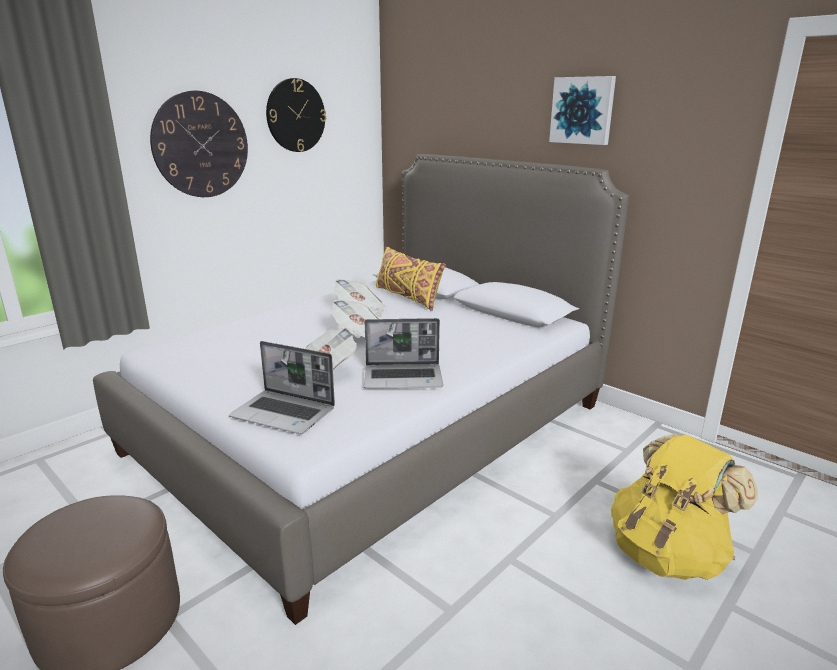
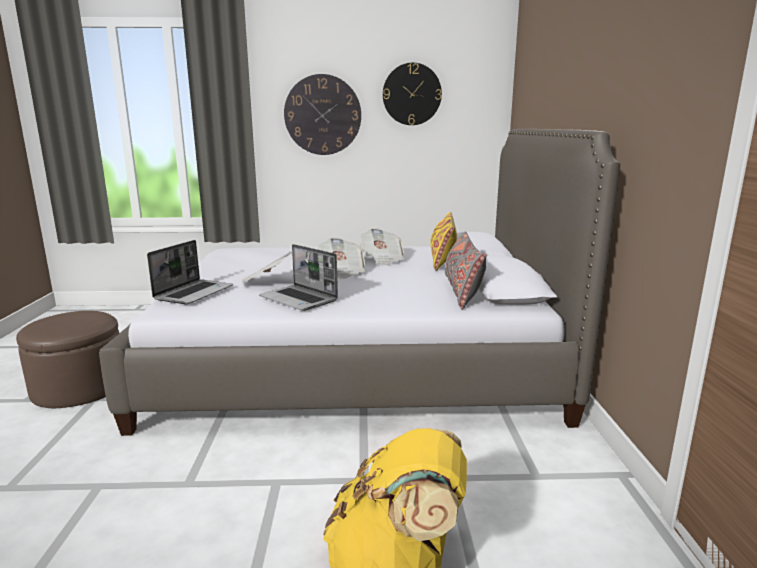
camera: 45 degrees right, 5 degrees down
(285, 413) = (194, 293): laptop -> laptop turned 135 degrees counterclockwise
(495, 323) = (462, 291): none -> grey pillow
(582, 110) = (608, 64): picture -> none

